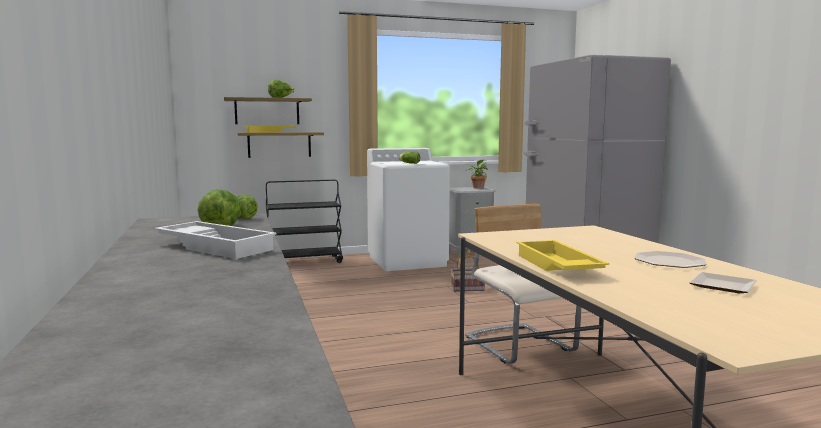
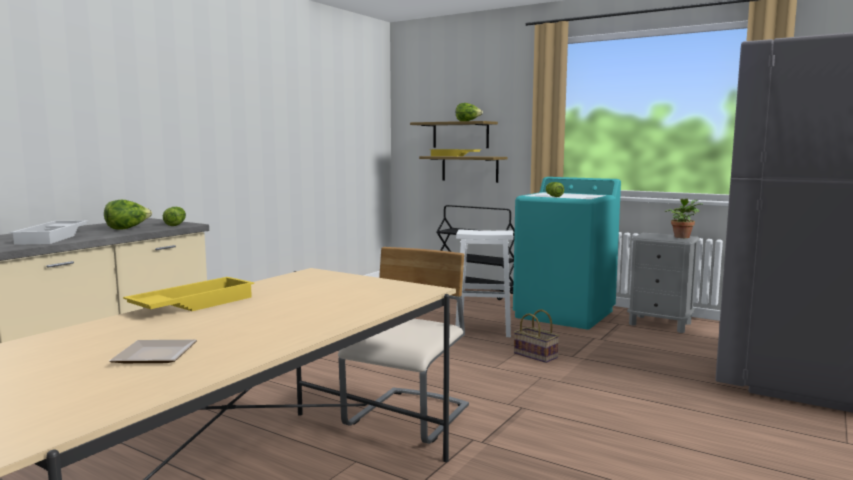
camera: 50 degrees right, 0 degrees up
(392, 283) = (484, 329): none -> white stool
(407, 261) = (565, 314): white washing machine -> turquoise washing machine
(670, 261) = (269, 329): plate -> none

